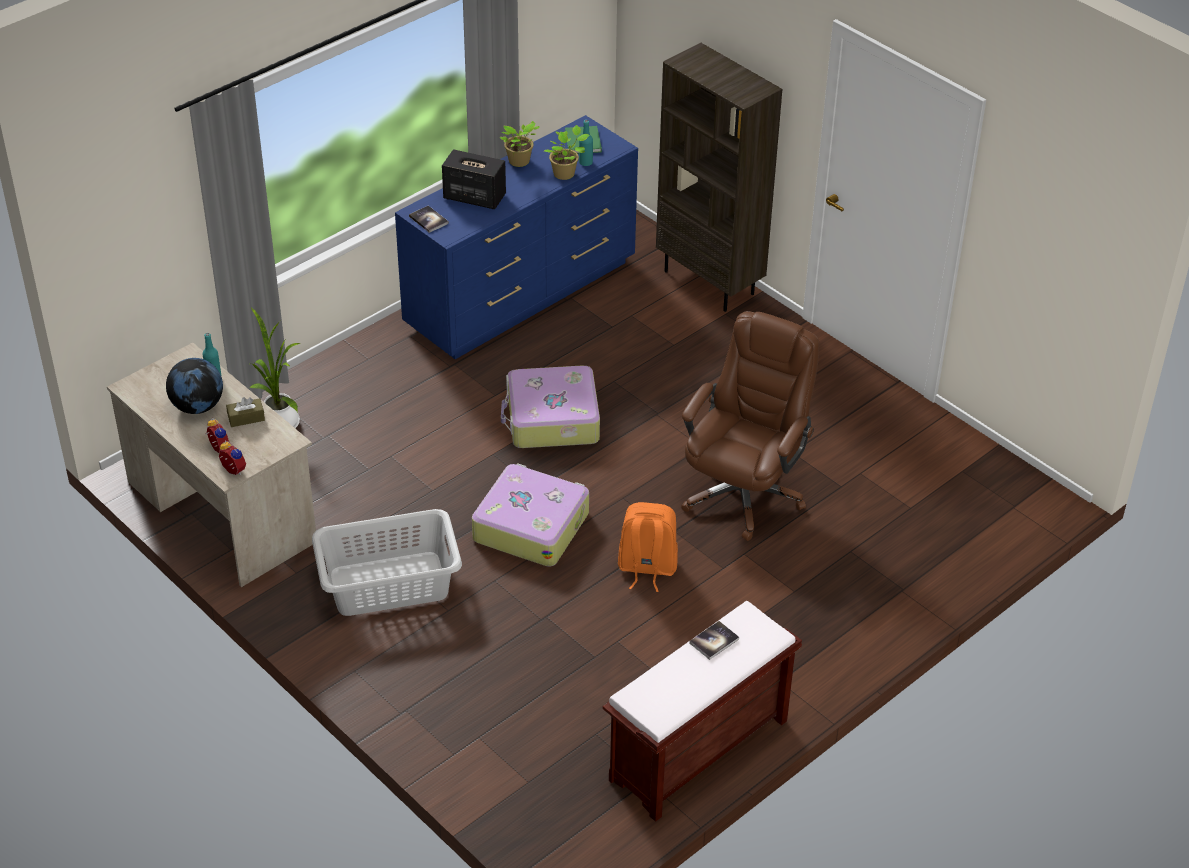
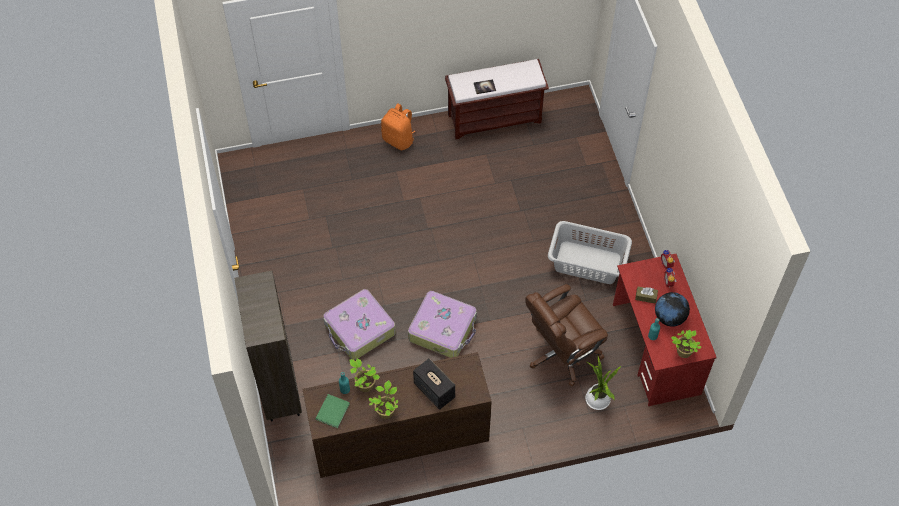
camera: 150 degrees left, 15 degrees up
(160, 374) = (683, 352): none -> potted plant
(221, 511) = (655, 349): beige desk -> red desk
(428, 220) = (474, 383): book -> none
(522, 294) = (398, 438): blue dresser -> brown dresser
(531, 525) = (497, 264): suitcase -> suitcase (359, 330)
(646, 568) = (456, 214): orange backpack -> orange backpack (399, 140)
(744, 493) = (376, 234): brown office chair -> brown office chair (562, 353)

